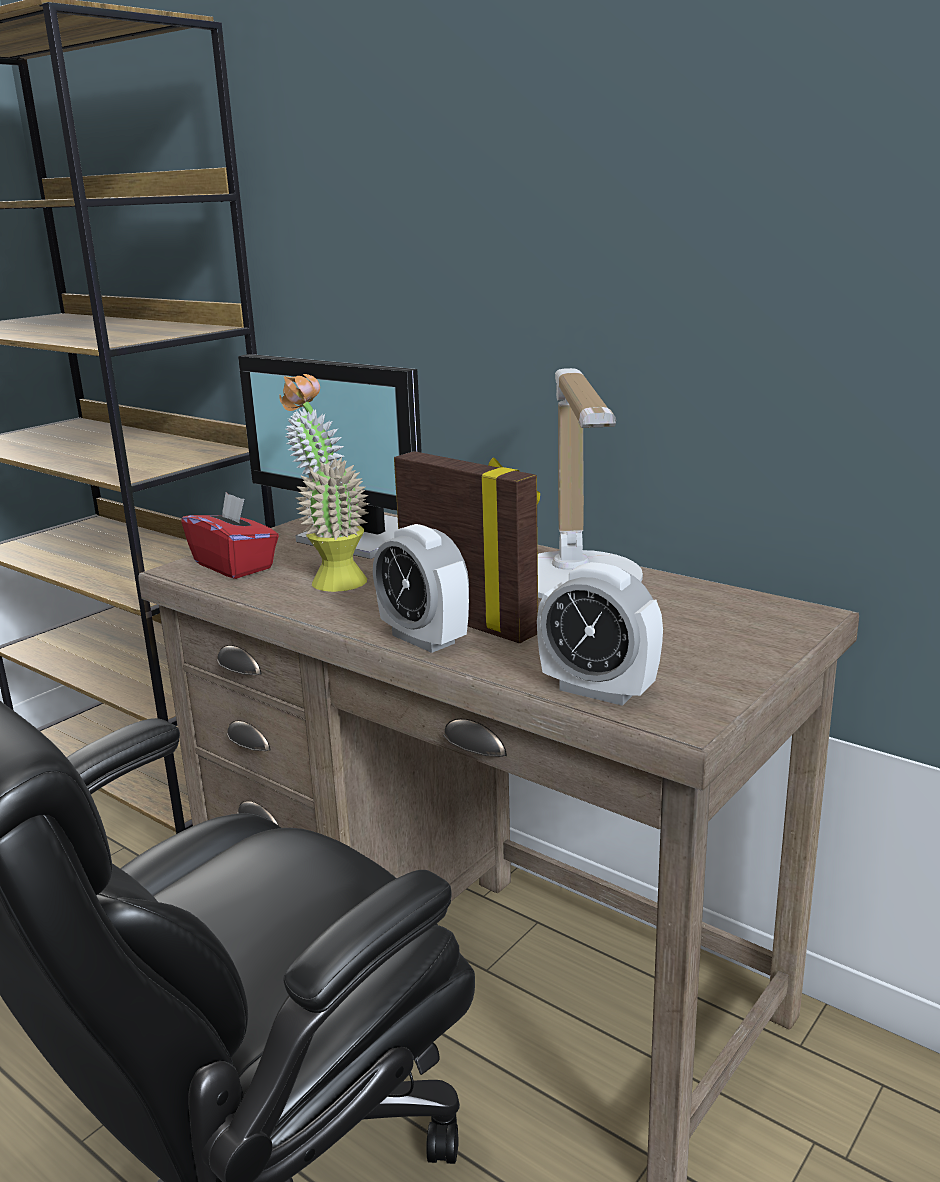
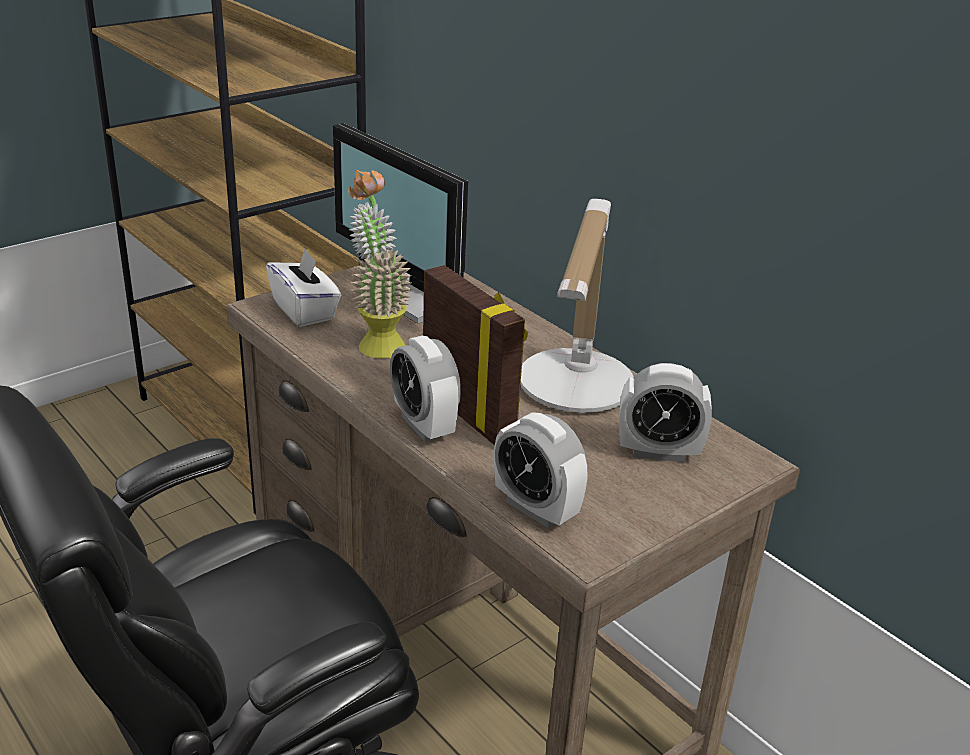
camera: 10 degrees right, 10 degrees up
(234, 566) = (305, 311): red tissue box -> white tissue box
(702, 621) = (658, 452): none -> alarm clock

